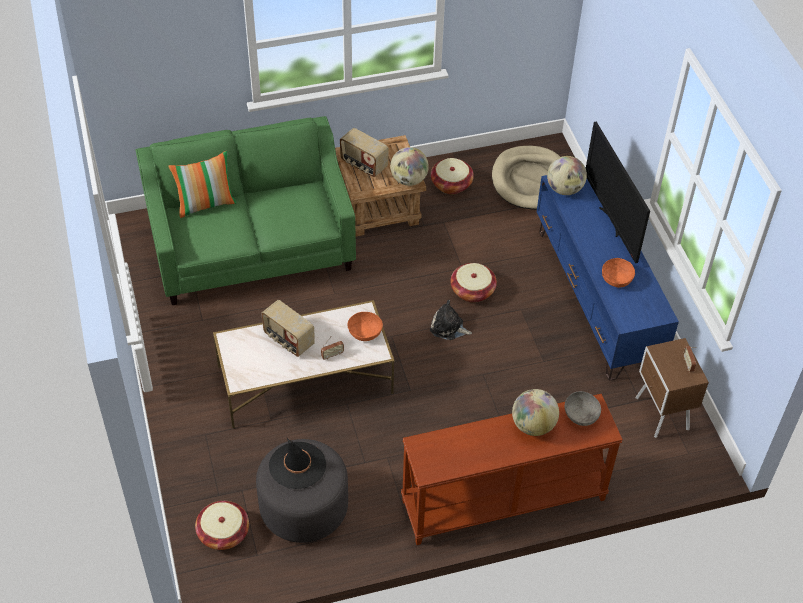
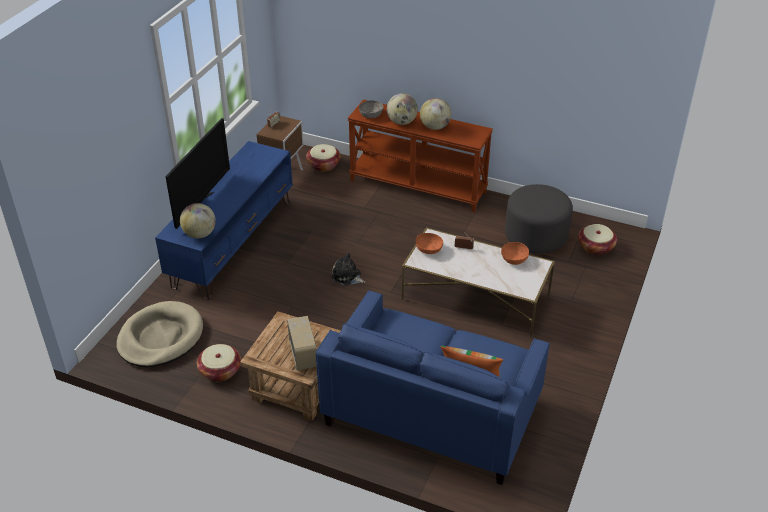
camera: 140 degrees left, 10 degrees down
(252, 247) = (432, 412): green sofa -> blue sofa
(288, 340) = (485, 270): radio -> none
(297, 465) = (540, 203): black hat -> none
(408, 180) = (284, 322): globe -> globe (435, 127)
(448, 328) = (347, 276): plush toy -> plush toy turned 150 degrees clockwise
(472, 291) = (304, 289): basket -> basket (323, 165)
(616, 279) = (249, 173): orange bowl -> orange bowl (514, 259)

